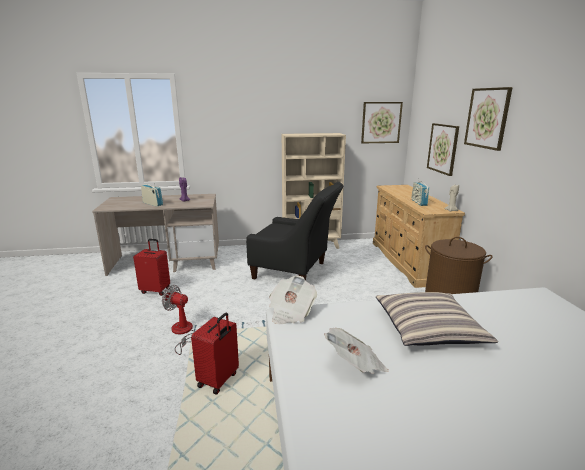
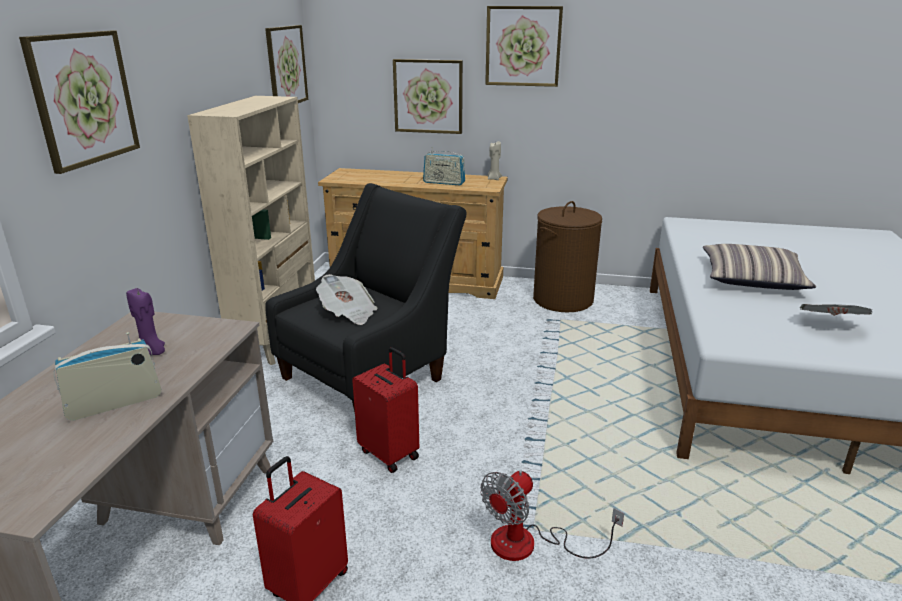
camera: 70 degrees left, 5 degrees up
(219, 380) = (680, 510): red suitcase -> red suitcase (390, 453)
(226, 119) = (83, 98): none -> picture
(290, 312) = (719, 339): newspaper -> newspaper (348, 313)

